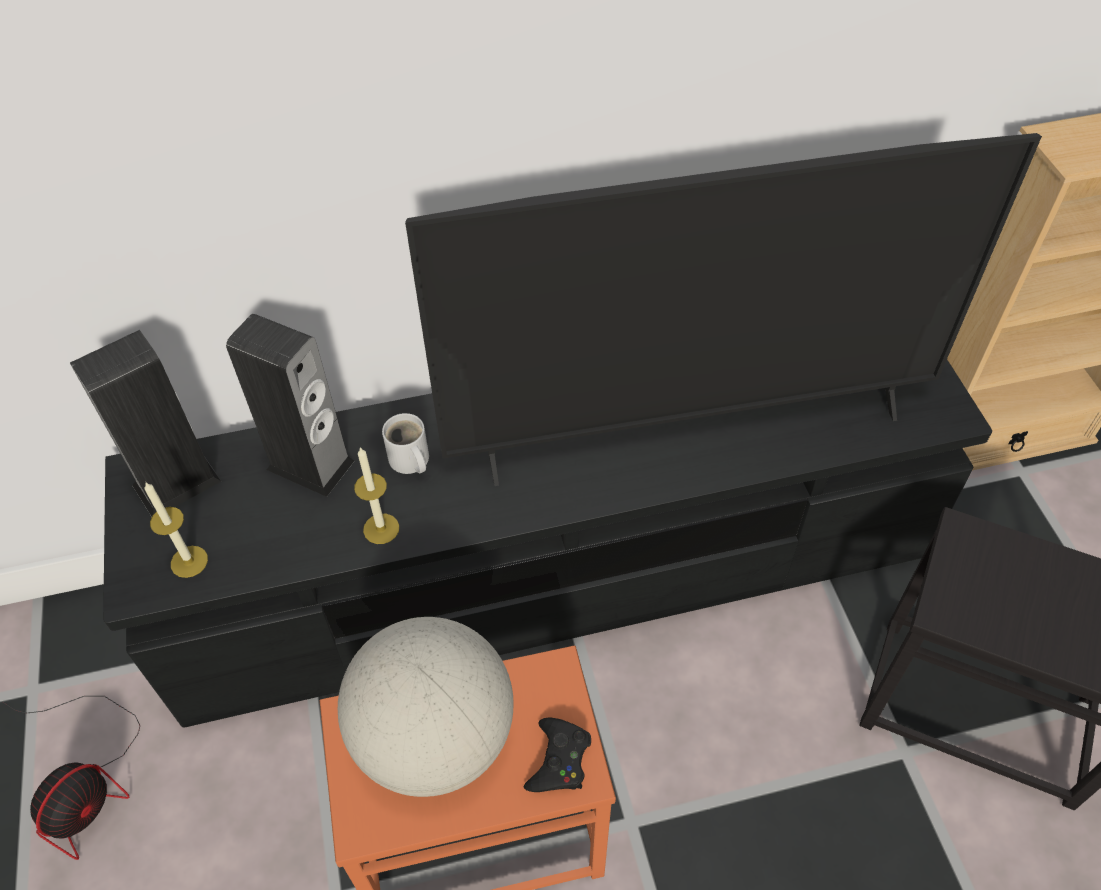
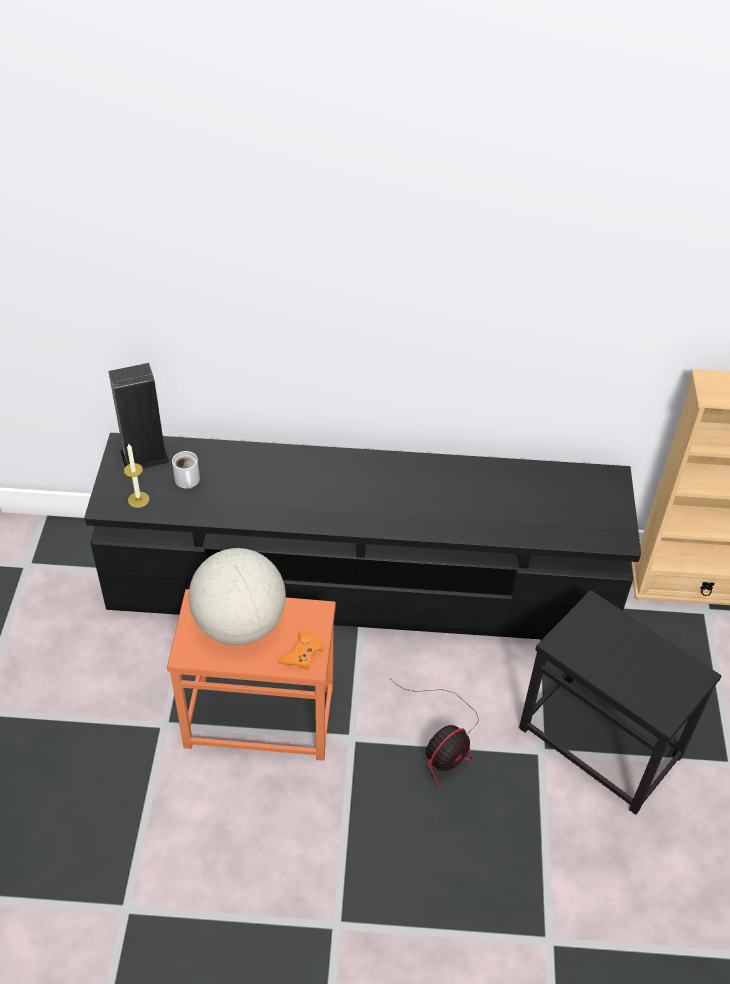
camera: 15 degrees right, 5 degrees down
(87, 781) = (44, 623): fan -> fan (444, 742)
(310, 465) = (222, 466): speaker -> none
(381, 528) = (249, 511): candle -> none
(409, 461) = (279, 479): white mug -> white mug (186, 481)
(559, 760) = (302, 654): black game controller -> orange game controller
(691, 429) = (453, 505): television -> none

